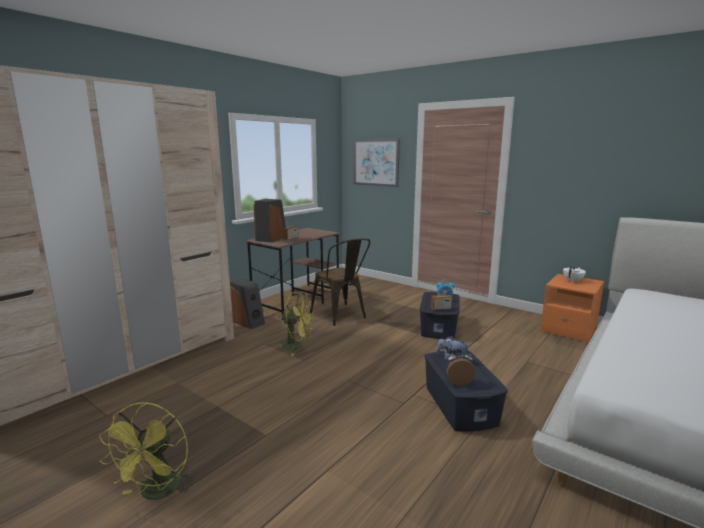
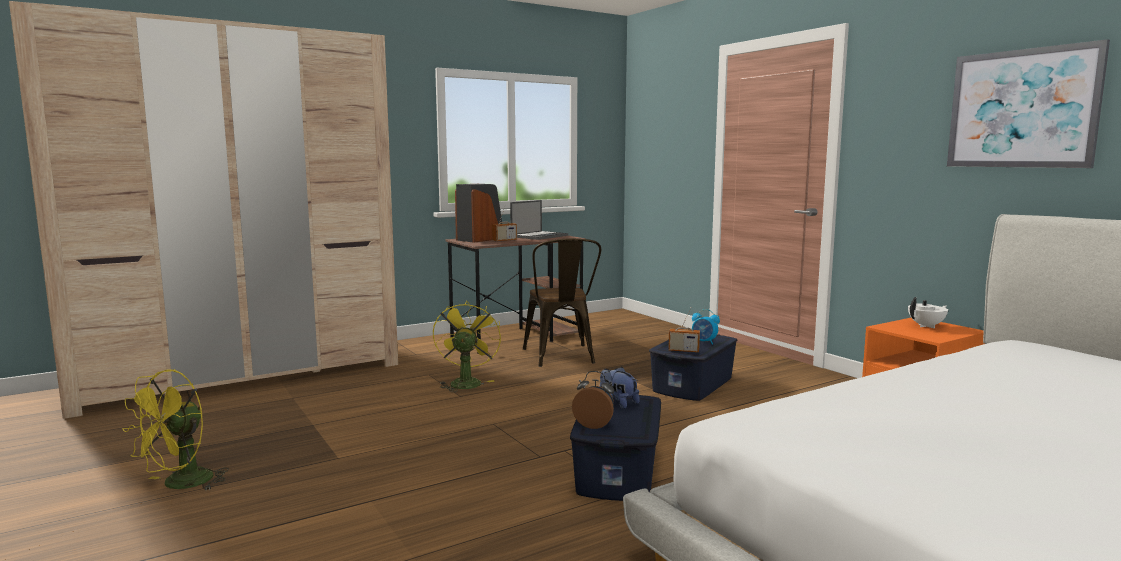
camera: 20 degrees right, 5 degrees down
(248, 322) = (432, 350): speaker -> none
(297, 347) = (465, 382): yellow fan -> yellow fan turned 120 degrees counterclockwise
(307, 232) = (539, 236): none -> laptop
(376, 162) = (666, 139): picture -> picture (1022, 109)

